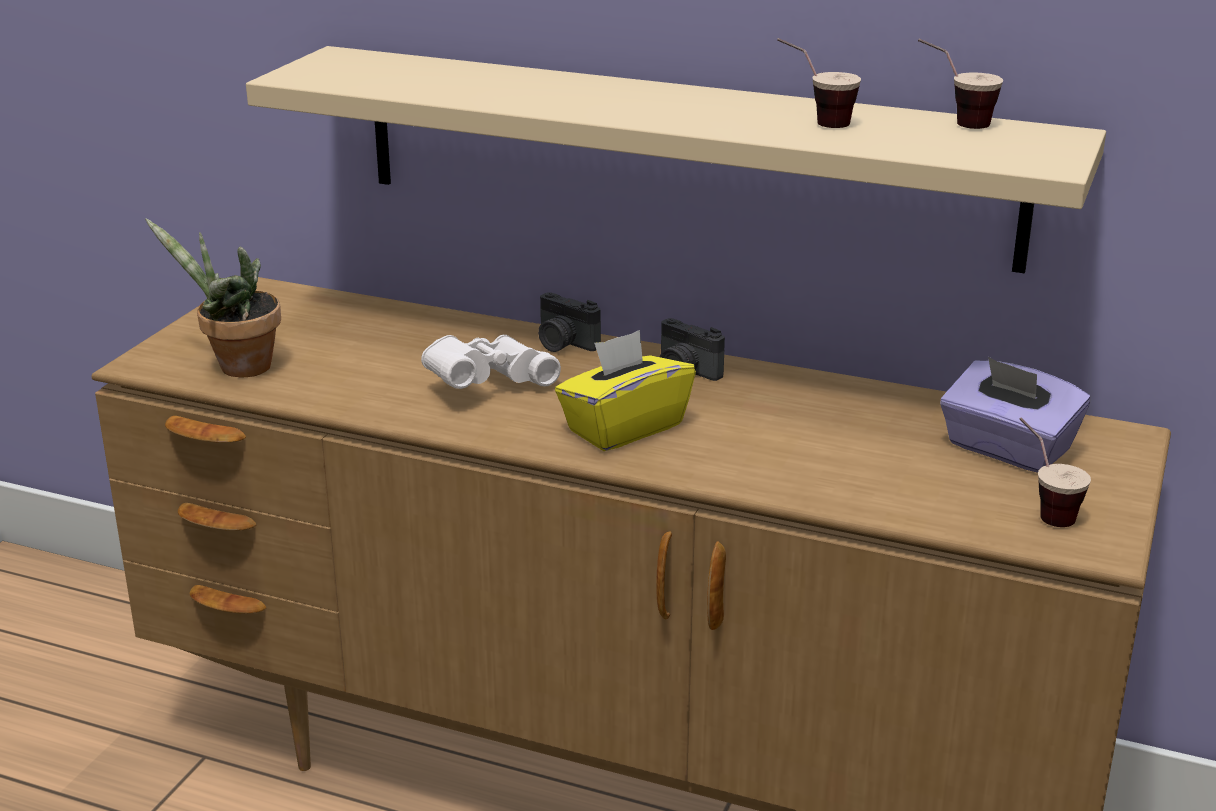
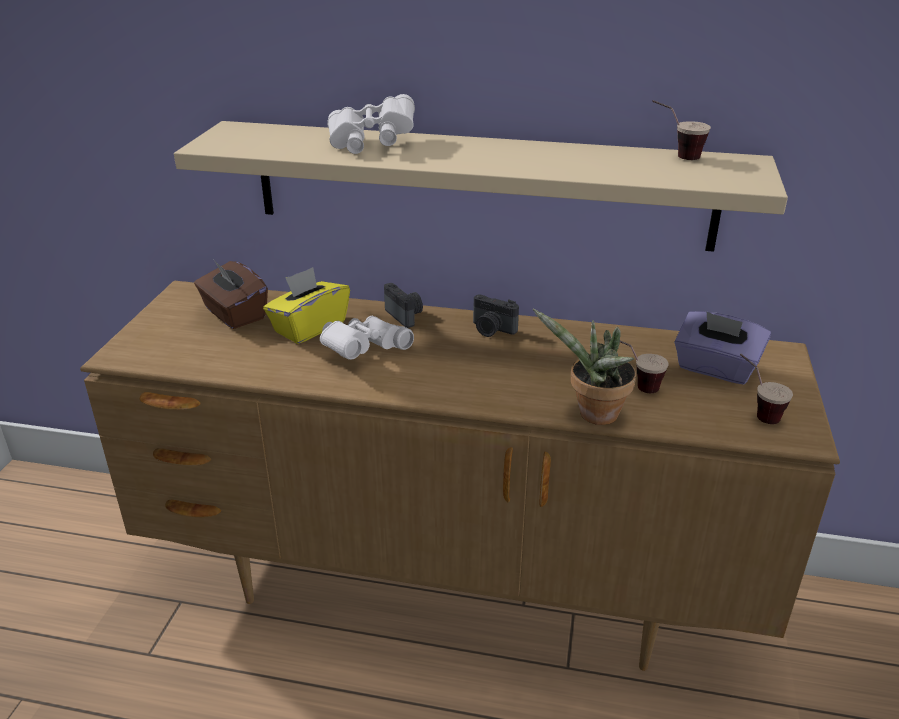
camera: 10 degrees left, 5 degrees up
(237, 368) = (186, 353): potted plant -> potted plant (593, 415)
(318, 324) = (234, 314): none -> brown tissue box
(520, 85) = (371, 144): none -> white binoculars
(564, 344) = (405, 315): camera -> camera turned 150 degrees counterclockwise
(624, 428) = (466, 376): yellow tissue box -> yellow tissue box (309, 327)
(814, 122) = (585, 161): cup -> cup (634, 386)

